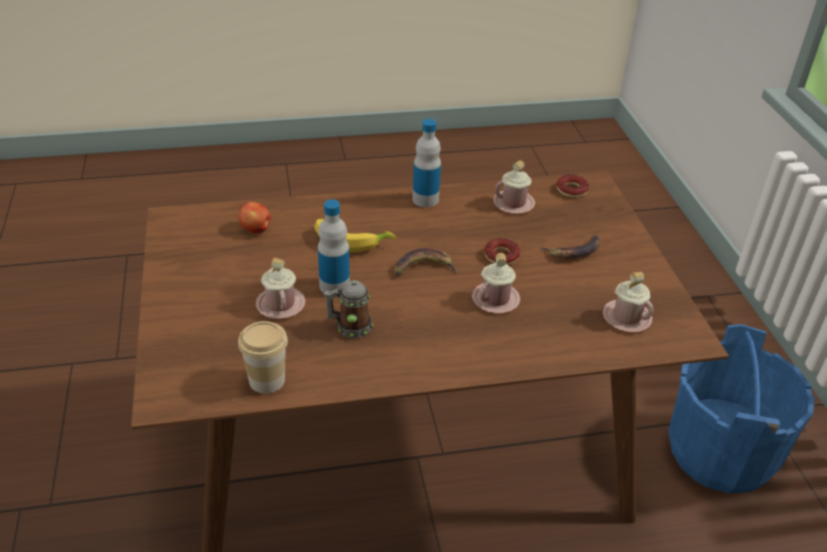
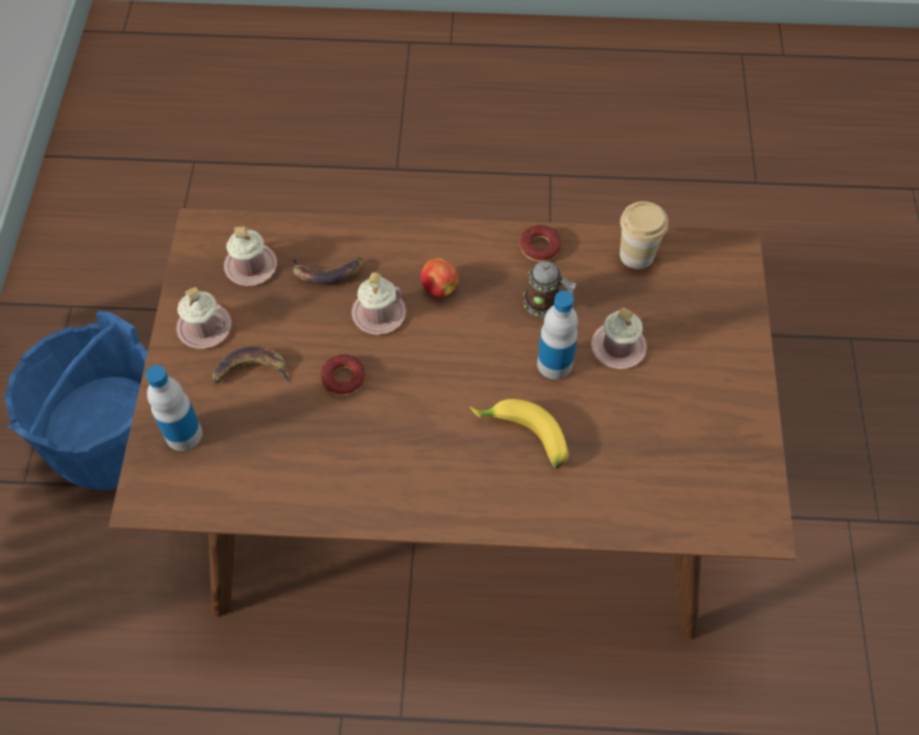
camera: 165 degrees left, 20 degrees up
(256, 229) = (643, 481): apple -> apple (439, 287)
(423, 268) = (445, 374): banana -> banana (327, 272)
(425, 199) = (402, 505): bottle -> bottle (183, 434)
(513, 203) = (283, 474): pink mug -> pink mug (204, 327)
(572, 190) = (187, 489): donut -> donut (540, 247)

